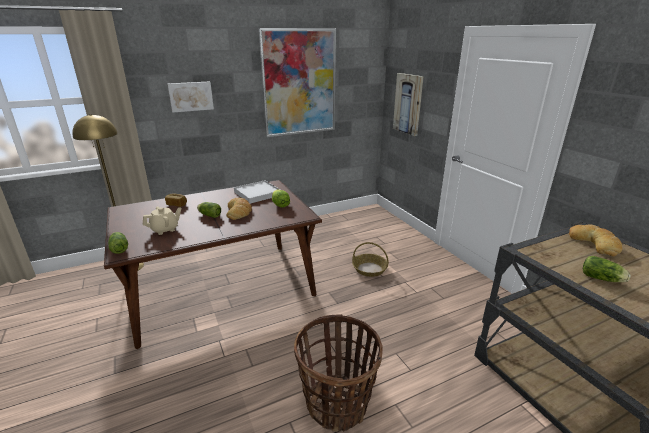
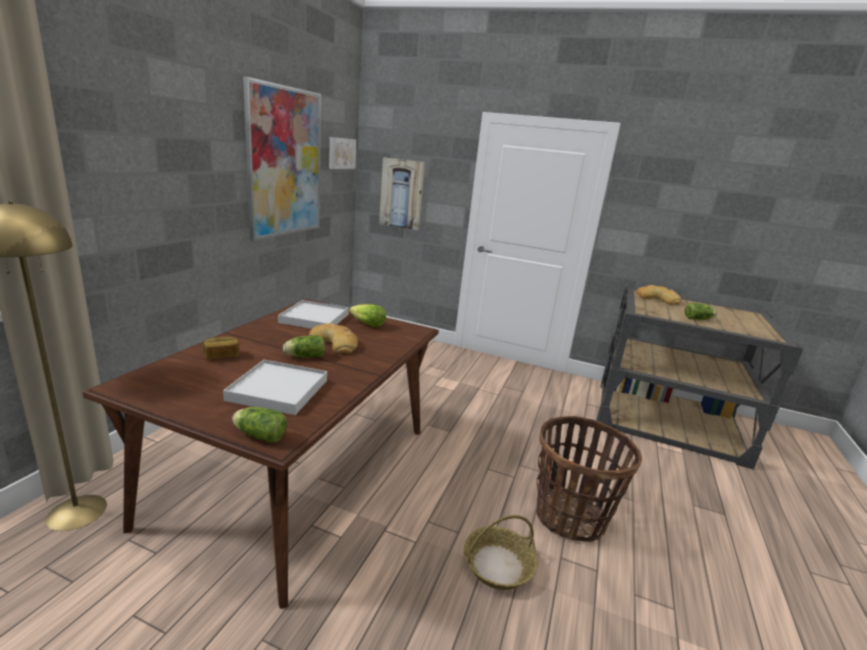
camera: 45 degrees left, 5 degrees down
(165, 229) = (278, 390): beige teapot -> white tray
(190, 96) = (154, 174): picture -> picture (341, 153)
(369, 269) = (433, 388): basket -> basket (497, 566)

